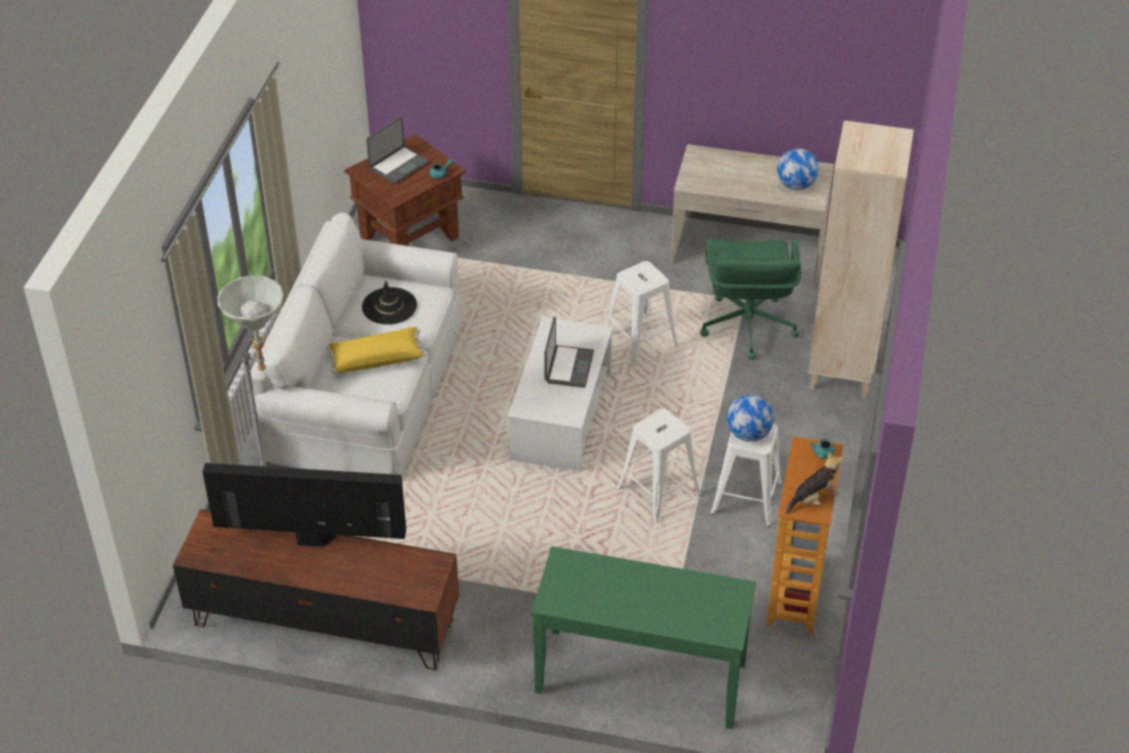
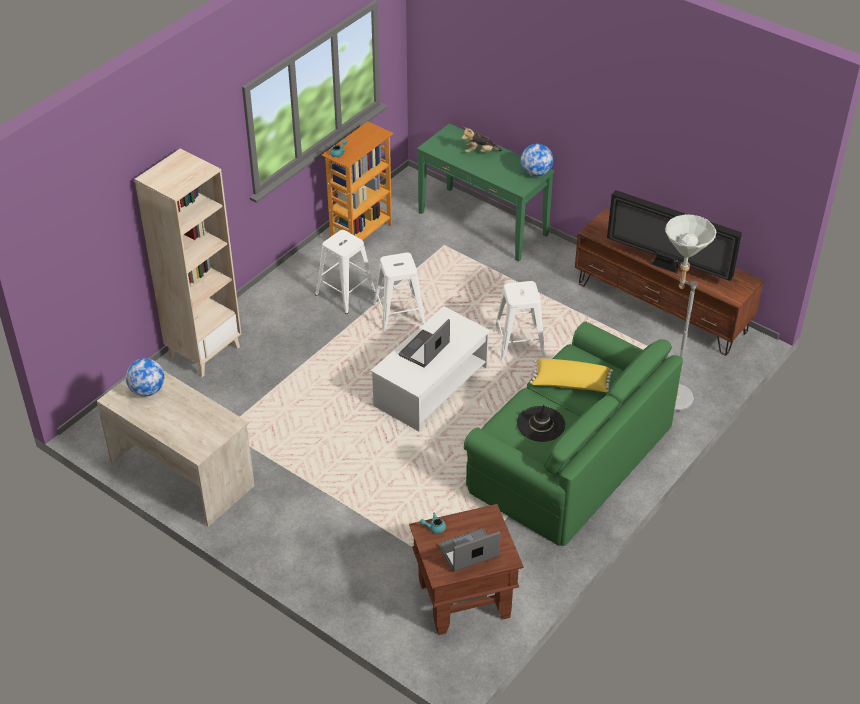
camera: 155 degrees left, 0 degrees up
(366, 389) = (569, 457): white sofa -> green sofa
(641, 340) = (330, 425): white stool -> white stool (518, 343)
(747, 327) = (241, 408): green office chair -> none
(748, 434) = (345, 242): globe -> globe (536, 173)
(814, 499) = (365, 134): plush toy -> plush toy (480, 152)

